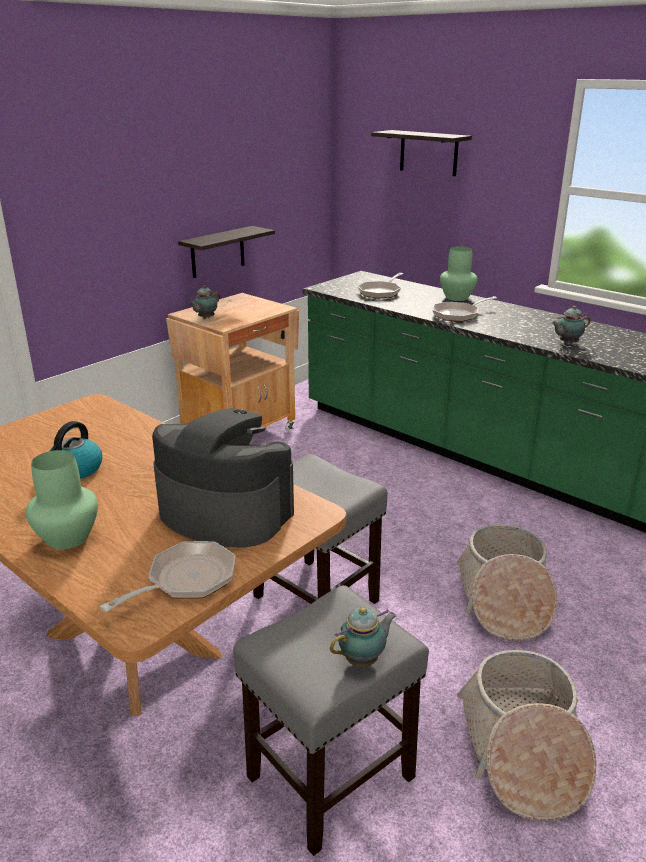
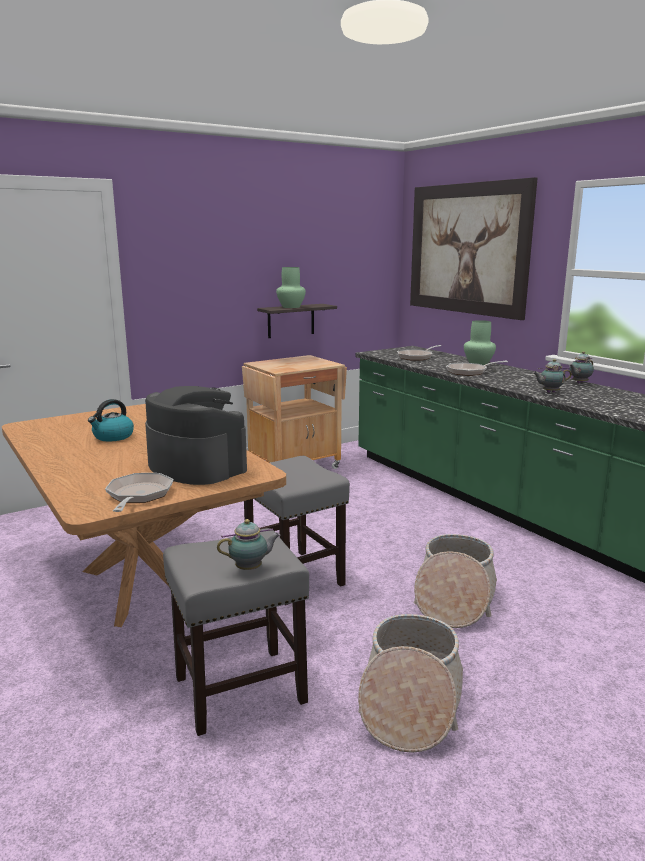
camera: 15 degrees right, 10 degrees down
(66, 538) = (78, 467): green vase -> green vase (290, 307)
(186, 580) = (138, 496): frying pan -> frying pan turned 60 degrees counterclockwise
(205, 318) = (268, 366): teapot -> teapot (579, 383)
(428, 153) = (467, 249): shelf -> picture

